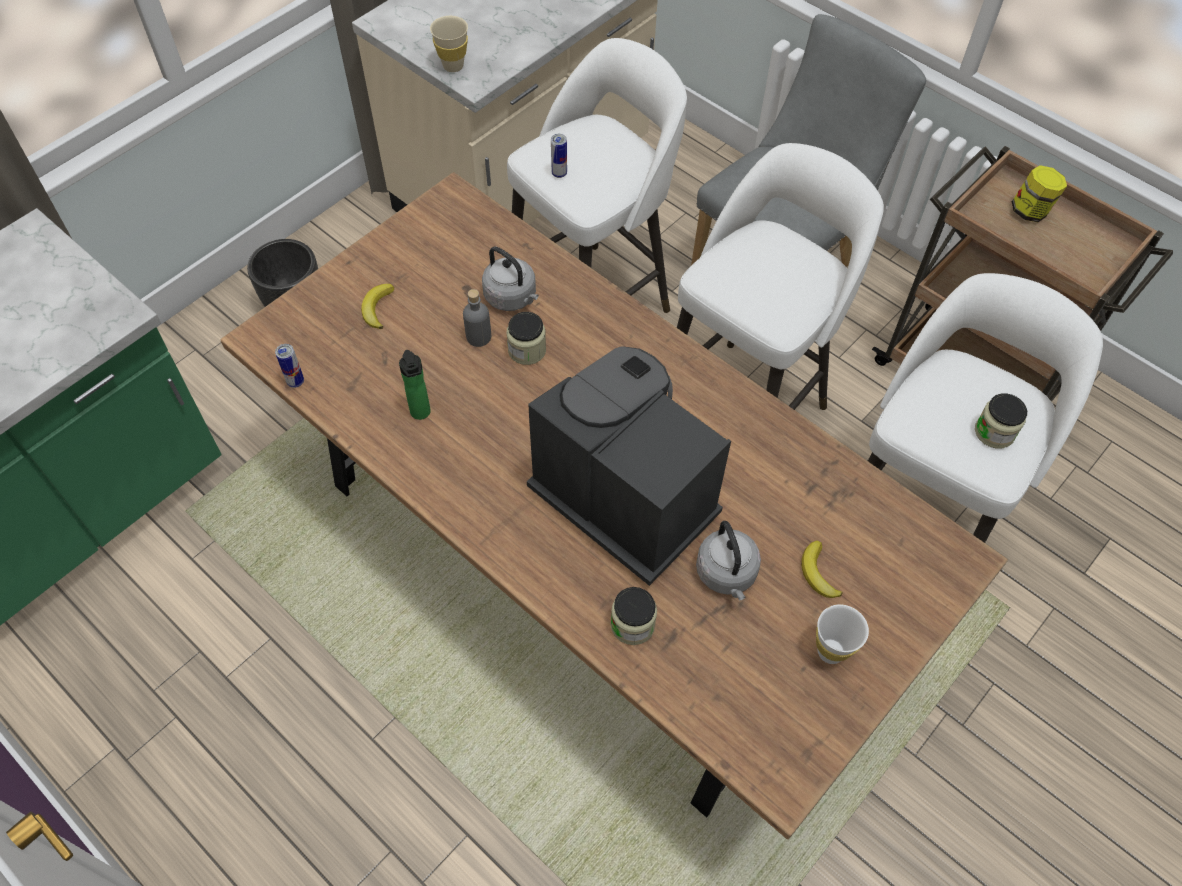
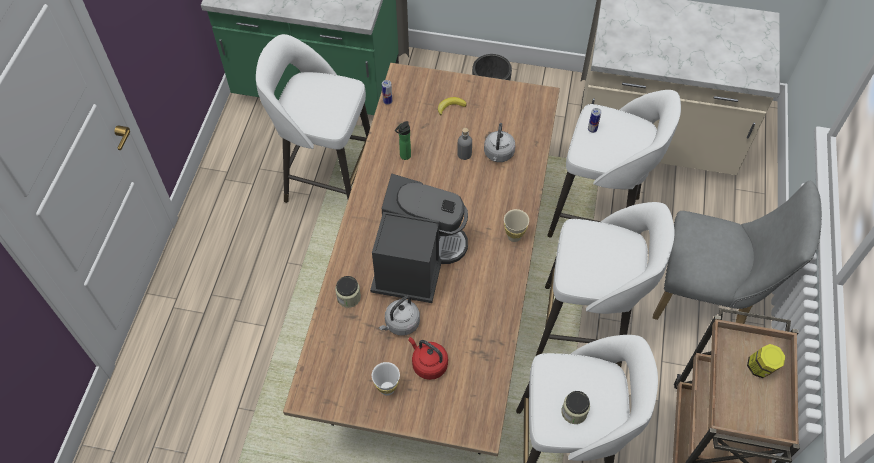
camera: 60 degrees right, 0 degrees up
(265, 595) = (328, 180): none -> white stool
(453, 66) = (609, 43): beige cup -> beige cup (514, 236)
(527, 350) = (471, 177): jar -> none
(818, 573) = (428, 364): banana -> red kettle

